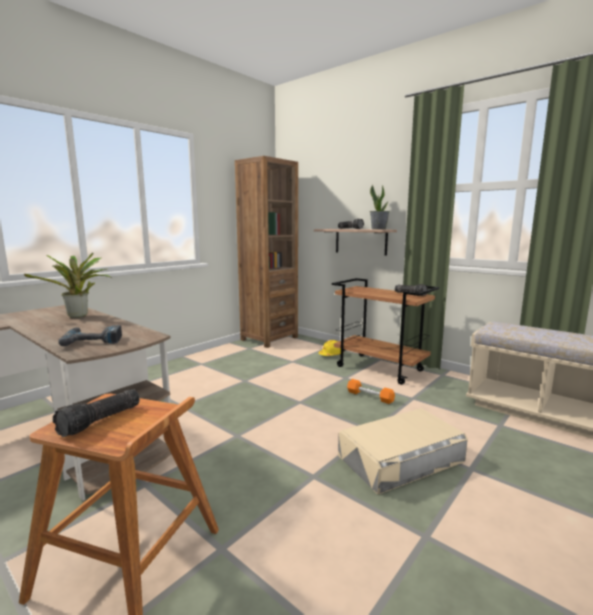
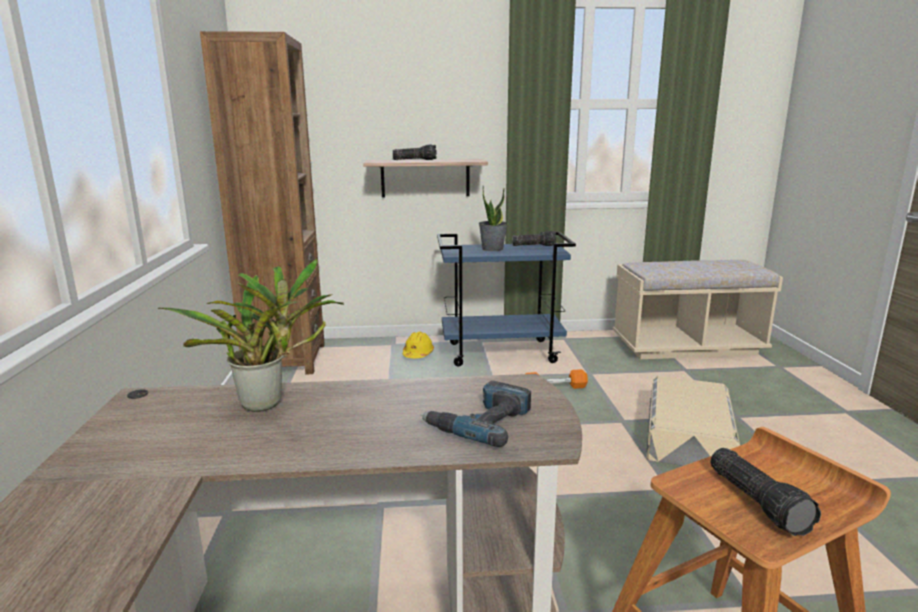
camera: 45 degrees left, 5 degrees up
(378, 229) = (462, 159): potted plant -> potted plant (492, 249)
(380, 368) = (502, 352): brown cart -> blue cart

